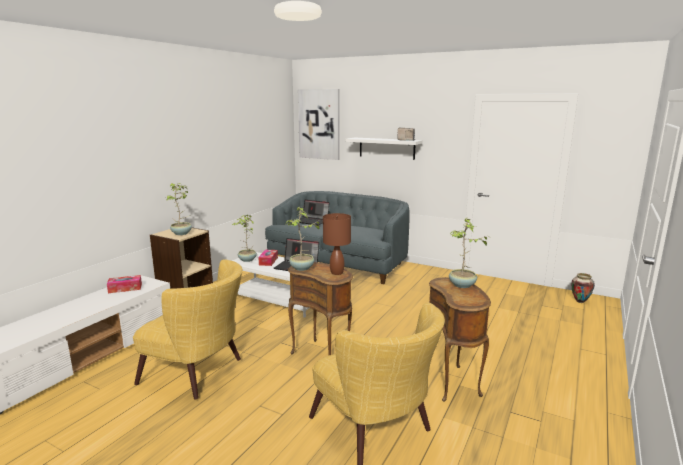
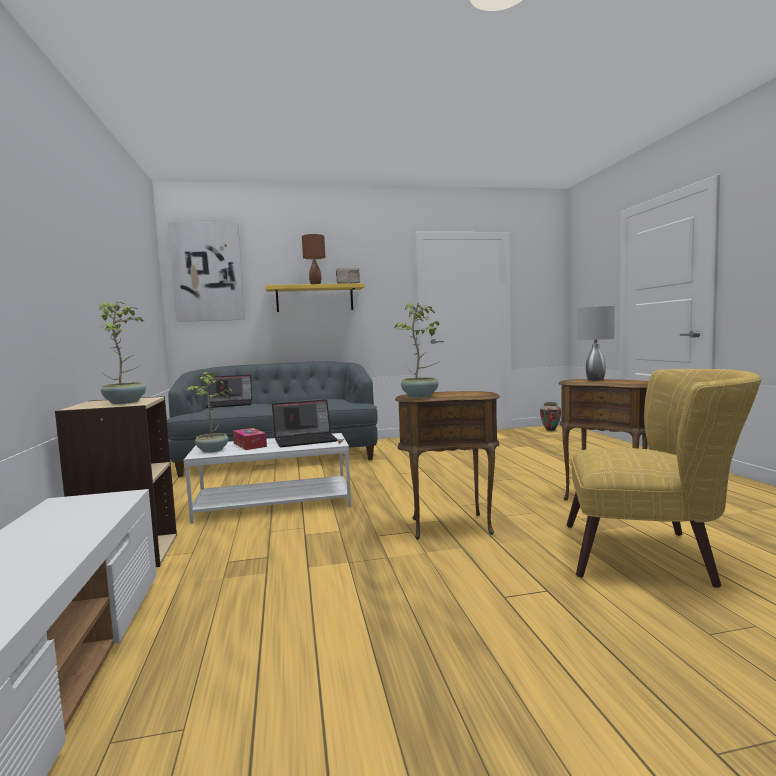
camera: 40 degrees left, 10 degrees down
(125, 288) = (64, 516): tissue box -> none
(199, 373) = (342, 610): yellow armchair -> none
(336, 272) = (467, 392): brown table lamp -> brown table lamp (315, 284)
(386, 148) = (315, 298): white shelf -> yellow shelf
(462, 285) = (595, 379): potted plant -> grey table lamp

